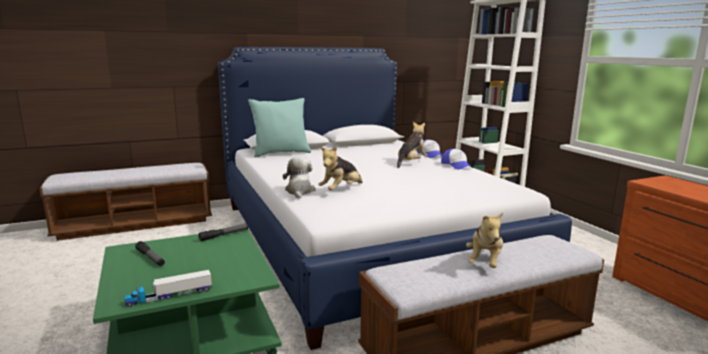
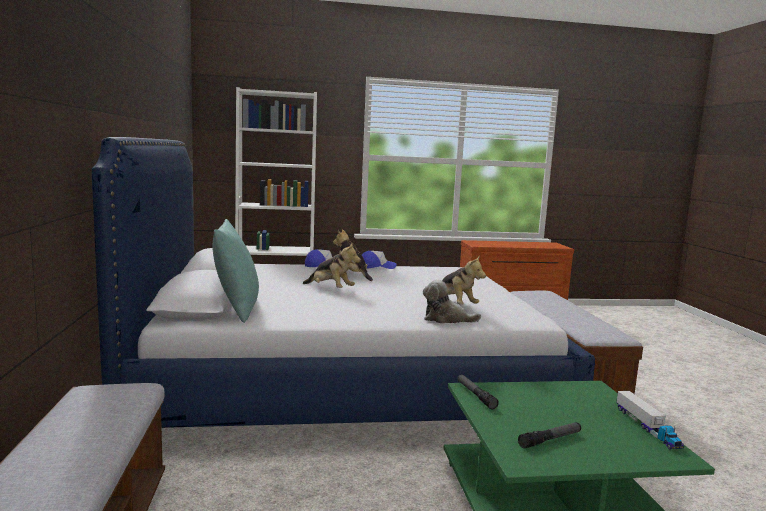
camera: 75 degrees left, 5 degrees down
(485, 262) = (568, 312): plush toy -> plush toy (330, 289)

